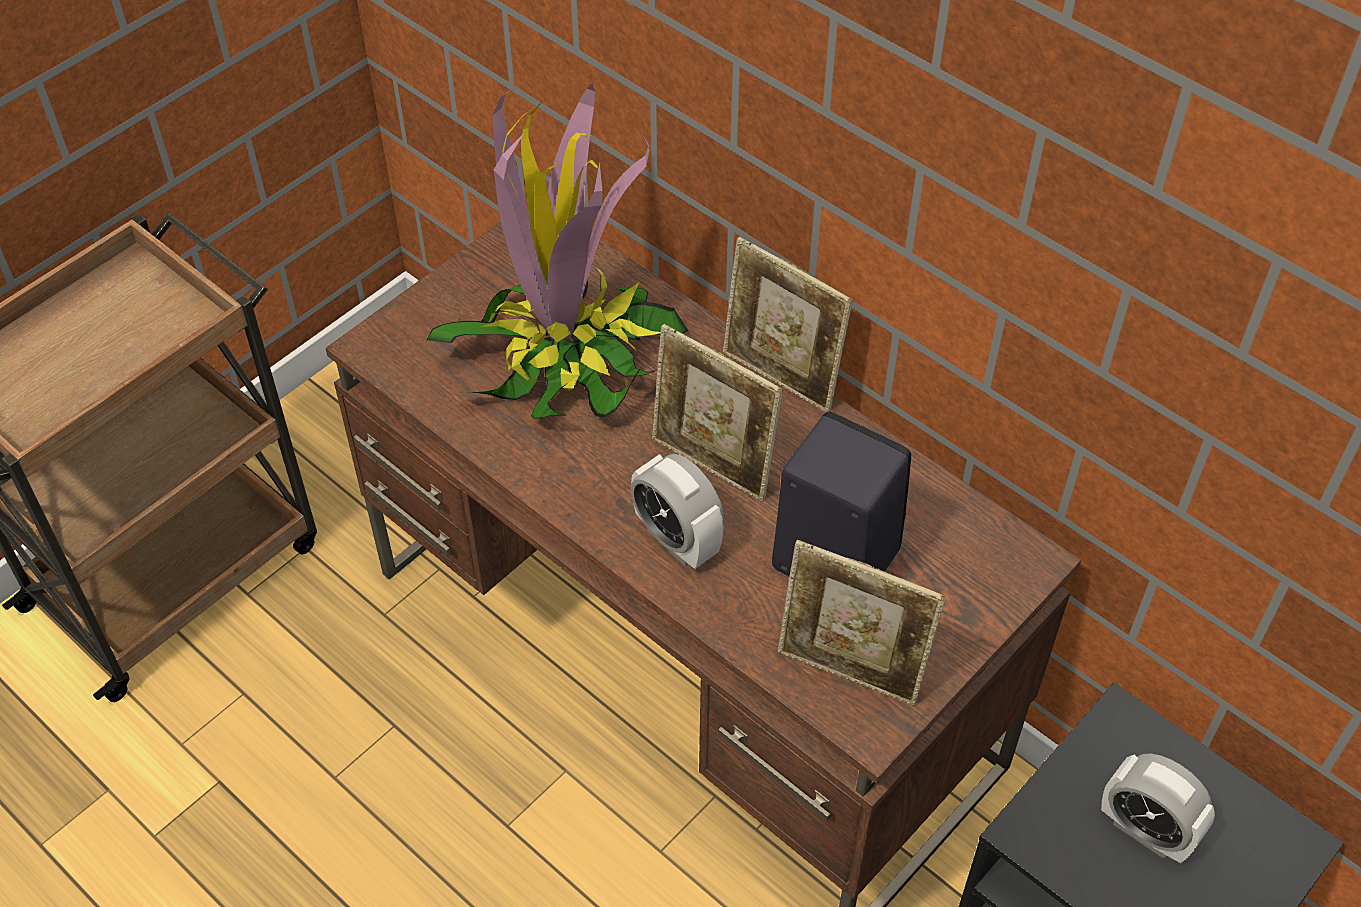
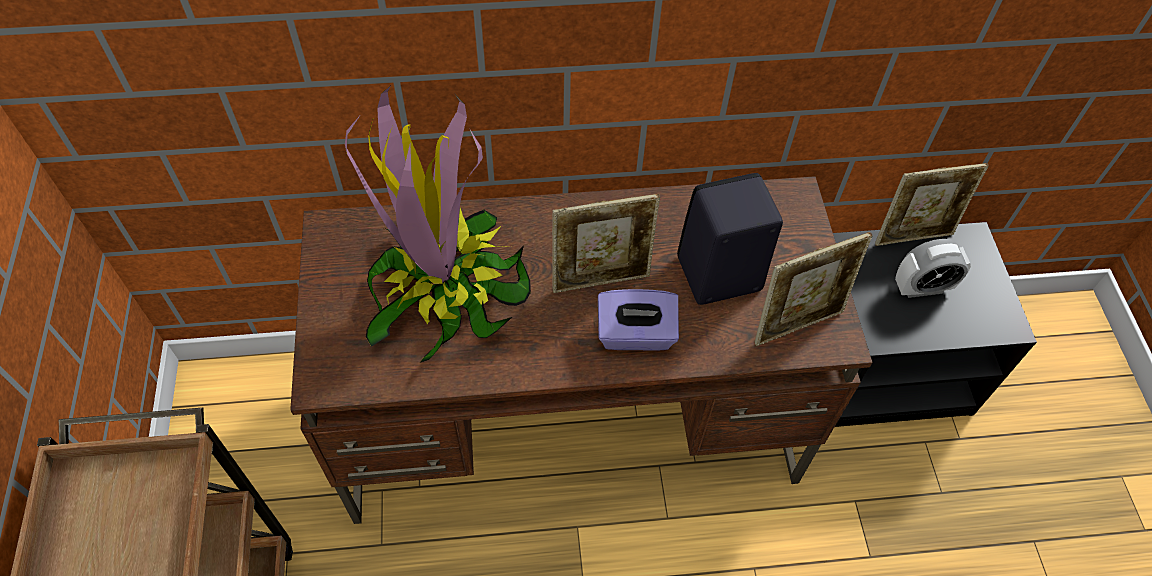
camera: 50 degrees left, 5 degrees up
(677, 540) = (635, 335): alarm clock -> purple tissue box
(780, 379) = (574, 203): picture frame -> picture frame (913, 236)

